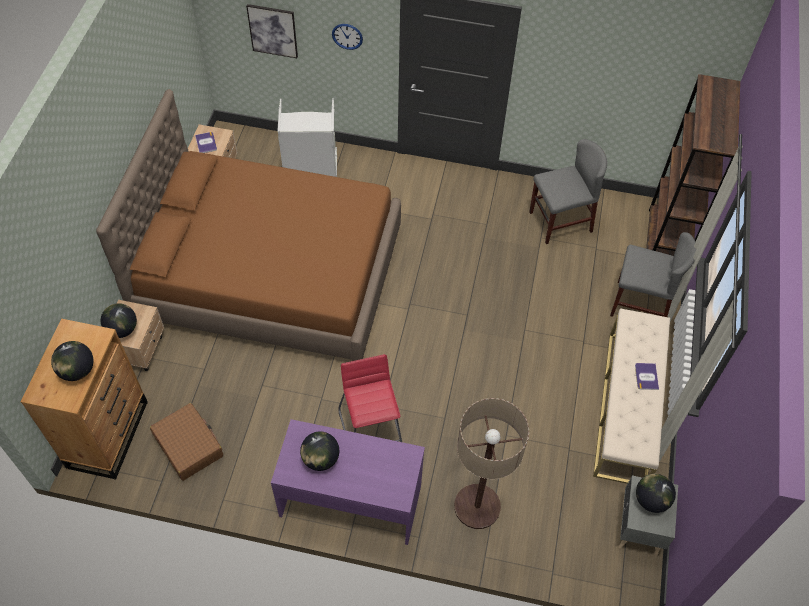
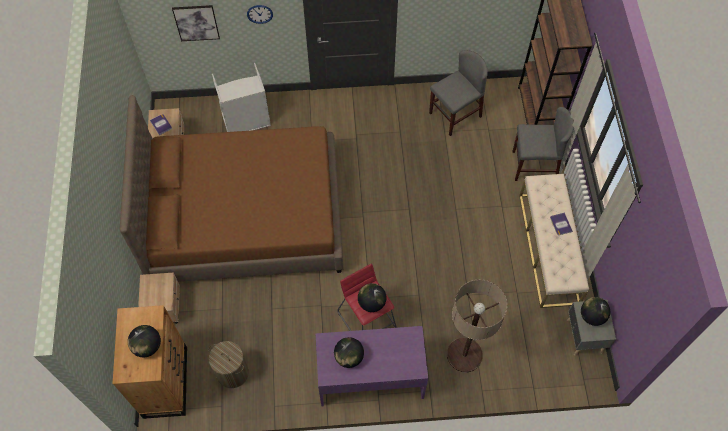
camera: 15 degrees left, 5 degrees up
(122, 329) = (153, 298): globe -> globe (371, 303)
(188, 445) = (232, 372): brown suitcase -> laundry basket

